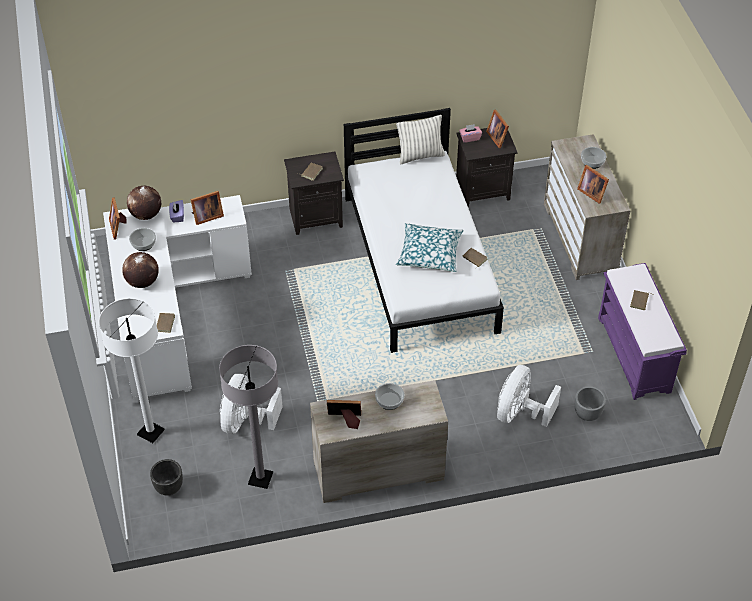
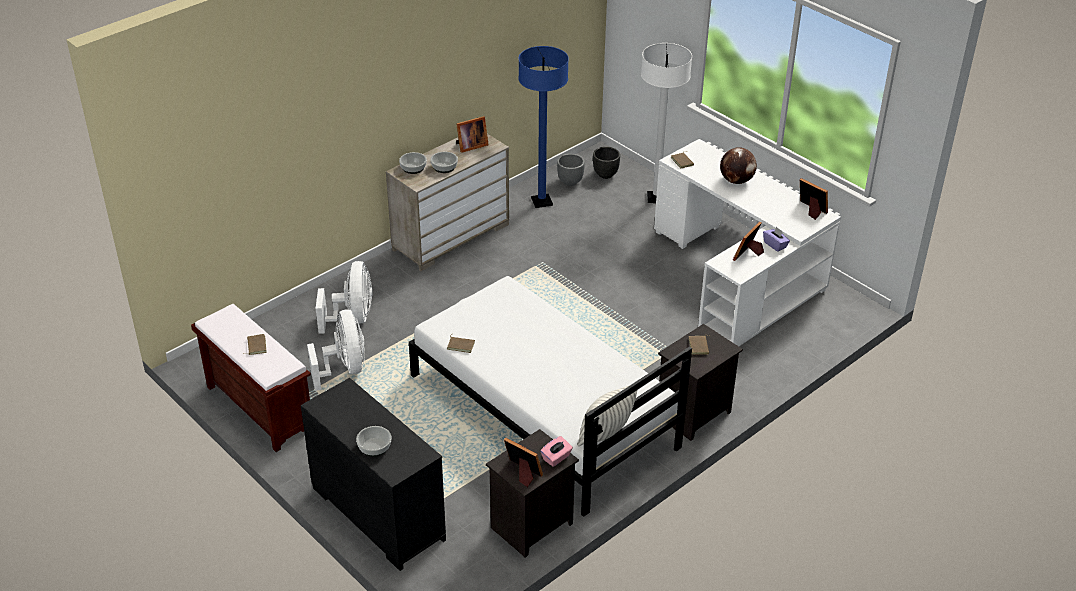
camera: 150 degrees right, 10 degrees down
(143, 243) = (772, 206): bowl -> bowl (413, 168)
(146, 215) = (800, 228): globe -> none
(245, 421) = (589, 230): white fan -> white fan (344, 369)
(260, 478) = (541, 202): grey floor lamp -> blue floor lamp
(429, 253) = (511, 334): pillow -> none
(580, 237) = (377, 514): beige dresser -> black dresser
(587, 414) = (287, 339): grey planter -> grey planter (570, 182)
(591, 192) = (357, 408): picture frame -> none
(635, 355) = (258, 408): purple bench -> brown bench

